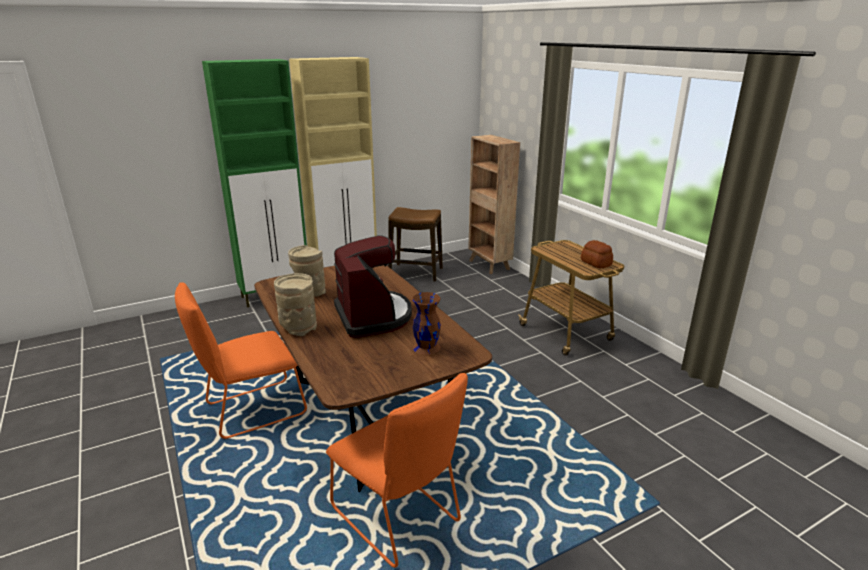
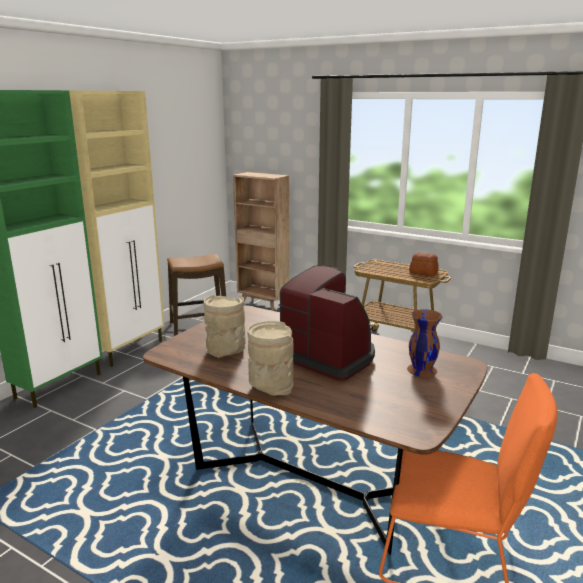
camera: 30 degrees left, 5 degrees down
(251, 410) = (174, 520): orange chair -> none

